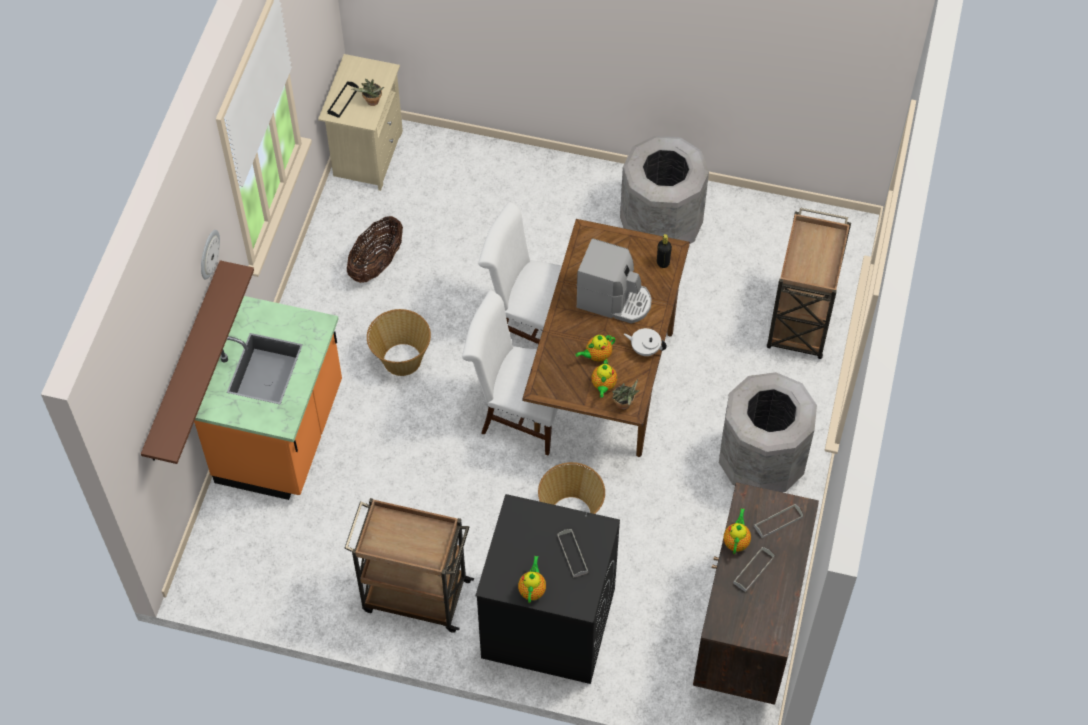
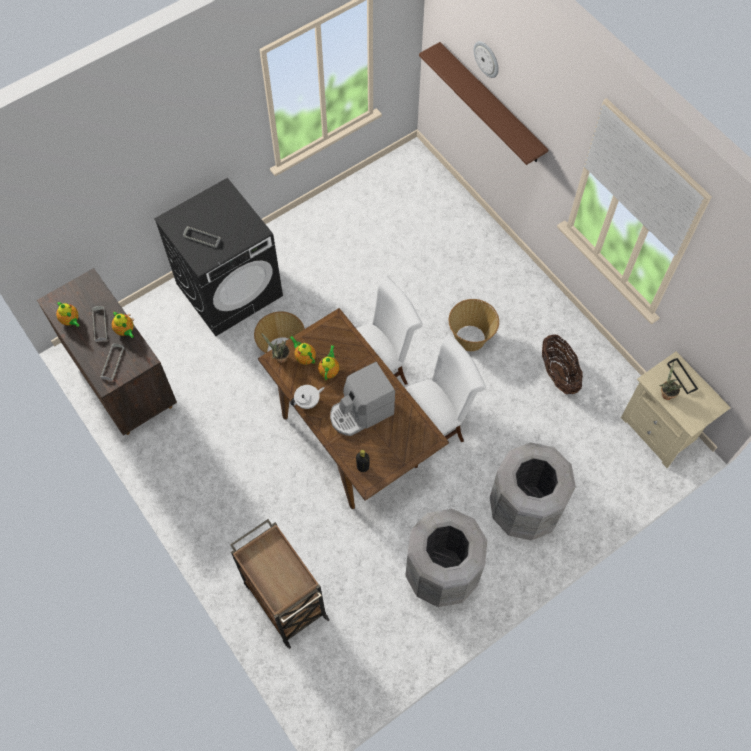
camera: 130 degrees right, 5 degrees up
(208, 254) = (543, 122): wall clock -> wall clock (487, 59)
(282, 434) = (471, 244): orange counter -> none
(414, 595) = (308, 240): brown cart -> none
(532, 589) = (202, 204): teapot -> teapot (71, 320)
(761, 463) = (211, 481): grey trash can -> grey trash can (524, 509)

